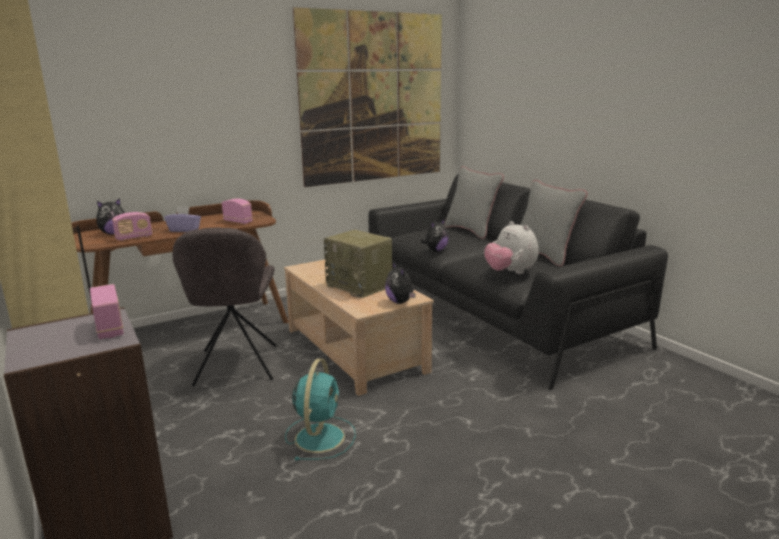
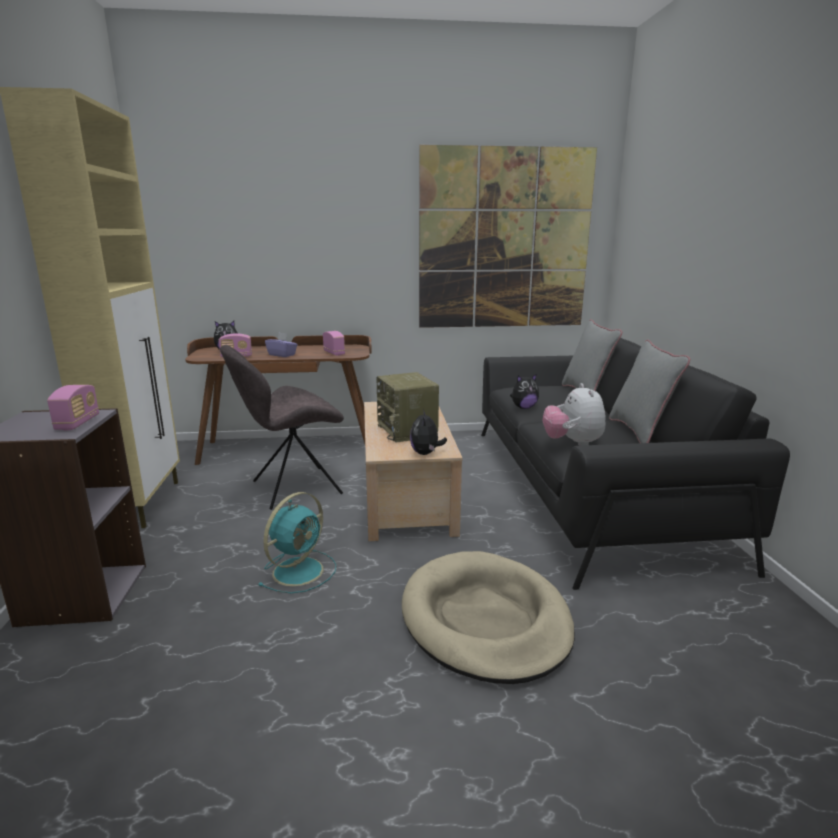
camera: 25 degrees right, 0 degrees up
(236, 367) = (293, 488): grey chair -> grey chair turned 45 degrees clockwise
(509, 429) = (485, 620): none -> beige dog bed

